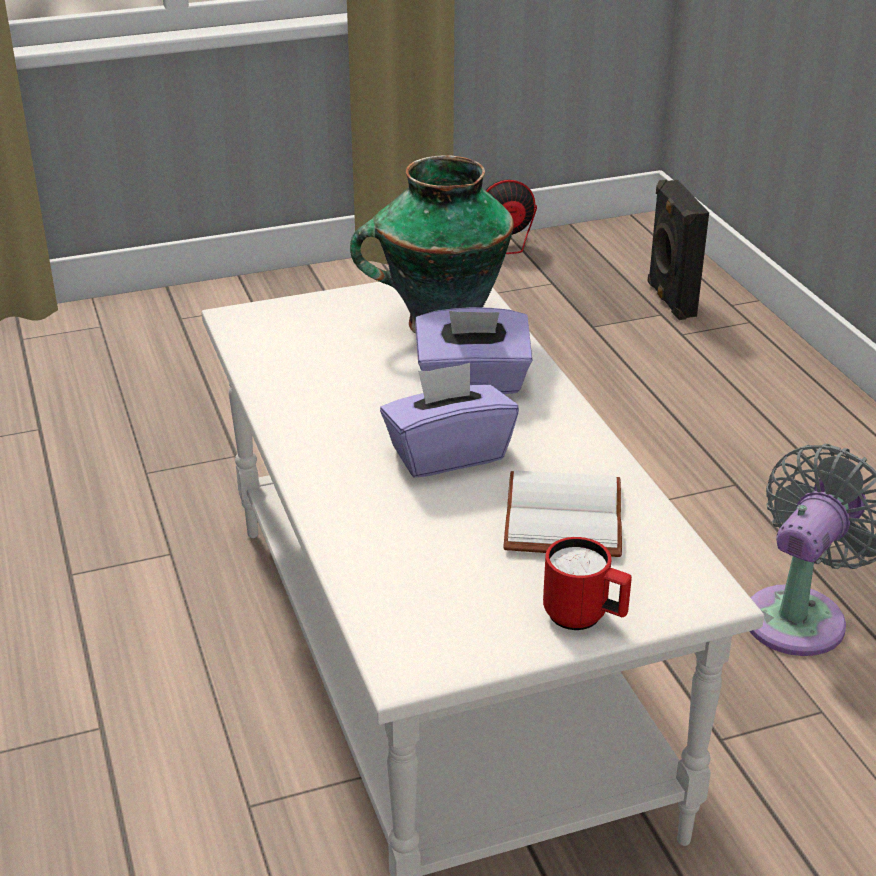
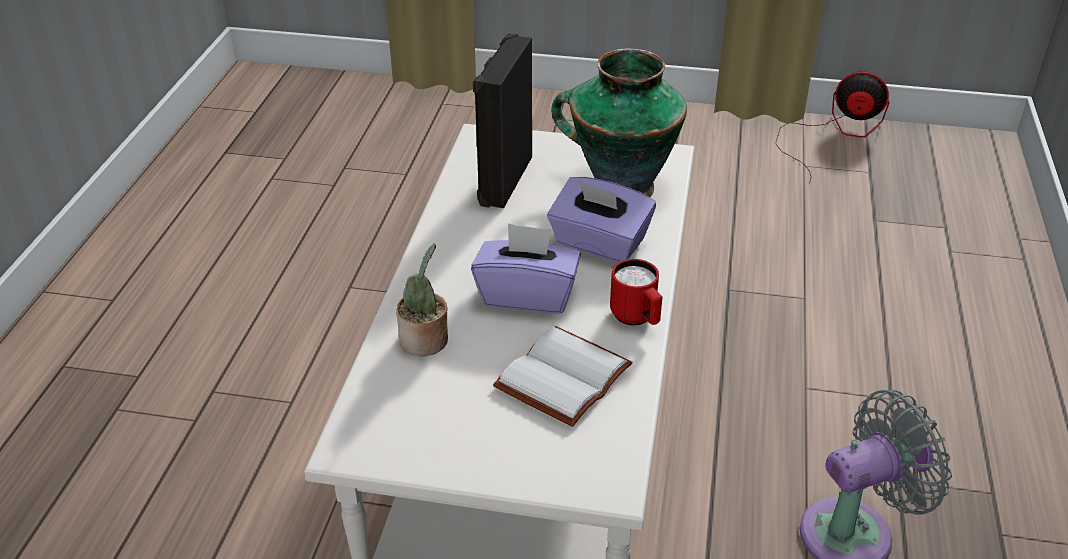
camera: 30 degrees right, 5 degrees up
(385, 535) = (426, 342): none -> potted plant
(584, 618) = (502, 464): red mug -> red mug (637, 319)
(669, 300) = (963, 217): black speaker -> black speaker (503, 180)

